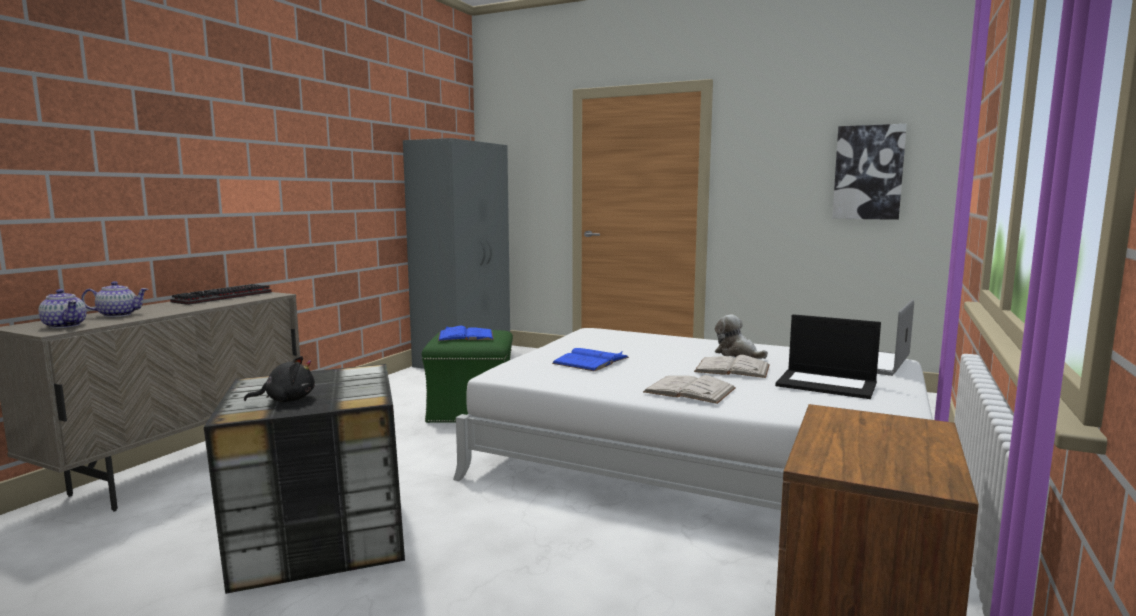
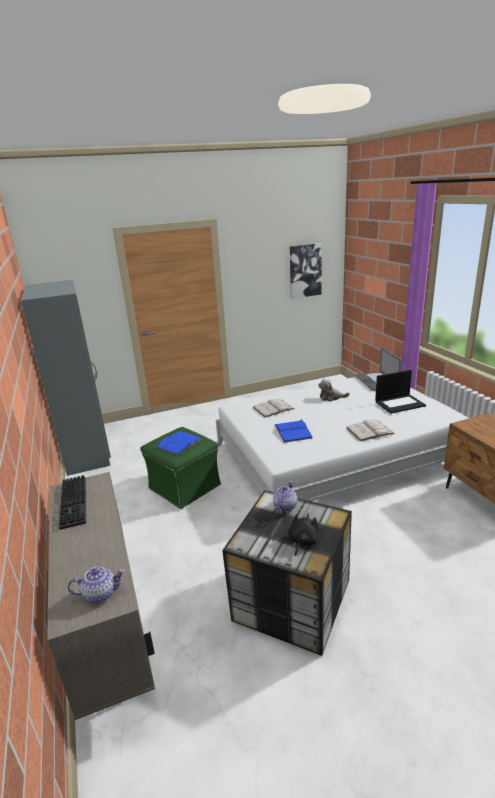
camera: 45 degrees left, 15 degrees up
(118, 315) = (85, 562): teapot -> teapot (285, 506)
(732, 368) = (352, 409): white book -> white book (273, 408)

